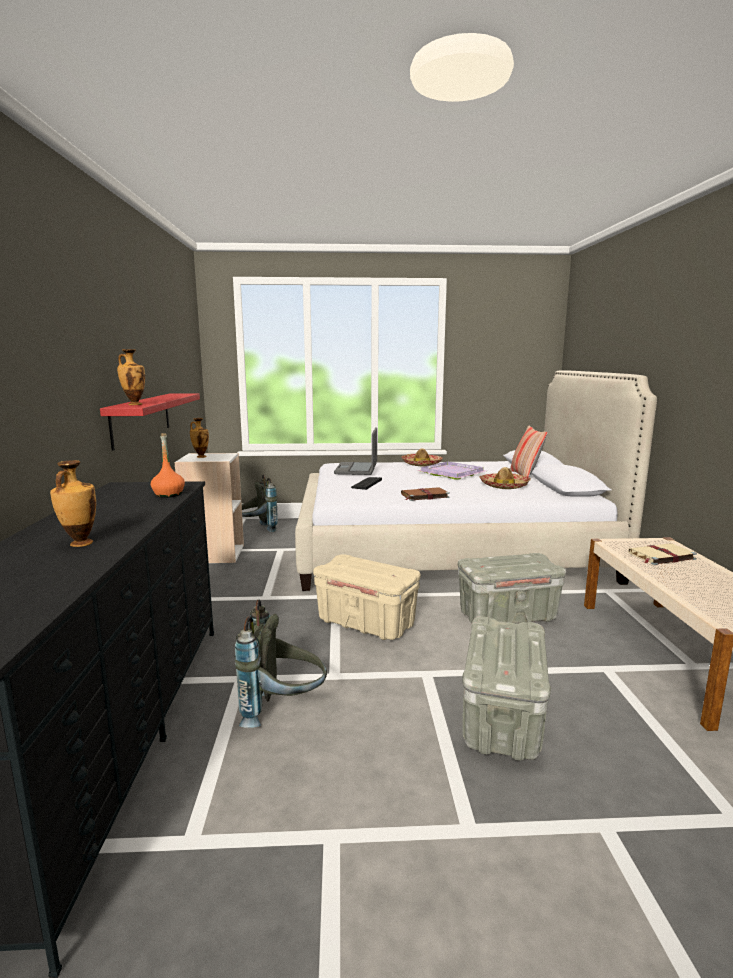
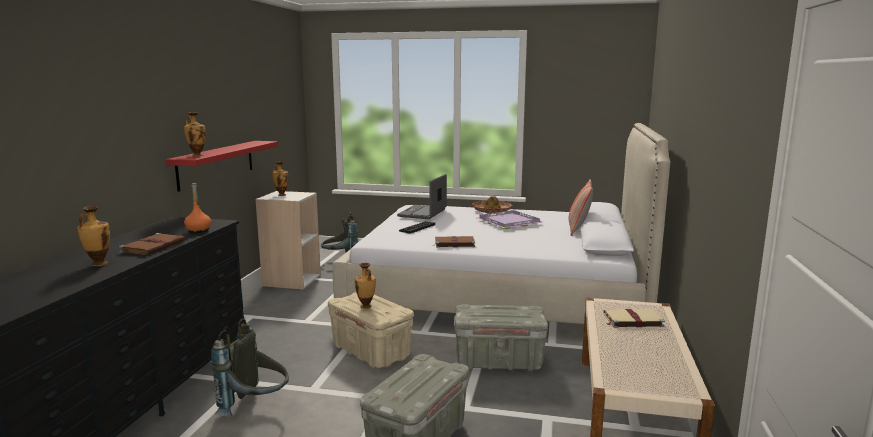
camera: 15 degrees right, 0 degrees up
(133, 516) = (154, 246): none -> brown book
(365, 572) = (366, 307): none -> vase
(504, 486) = (543, 239): hat -> none

